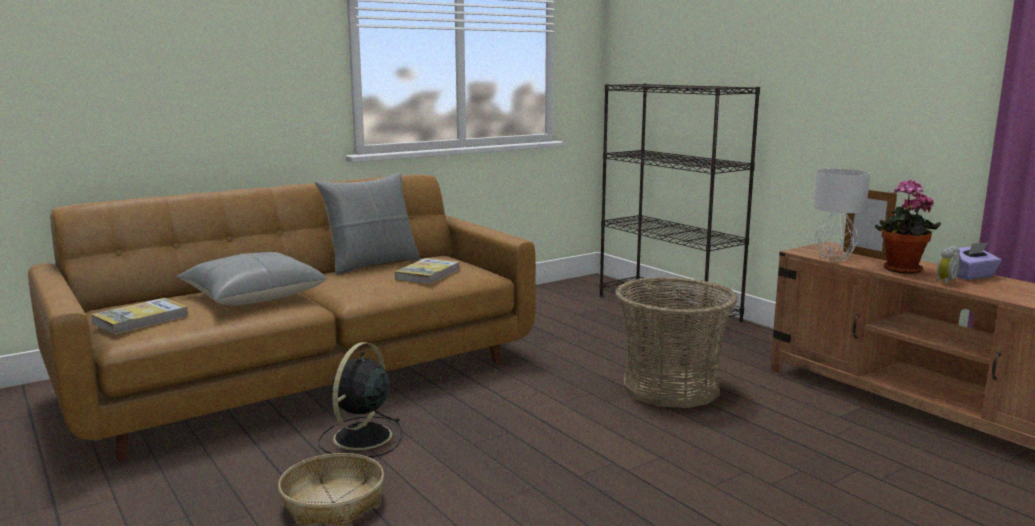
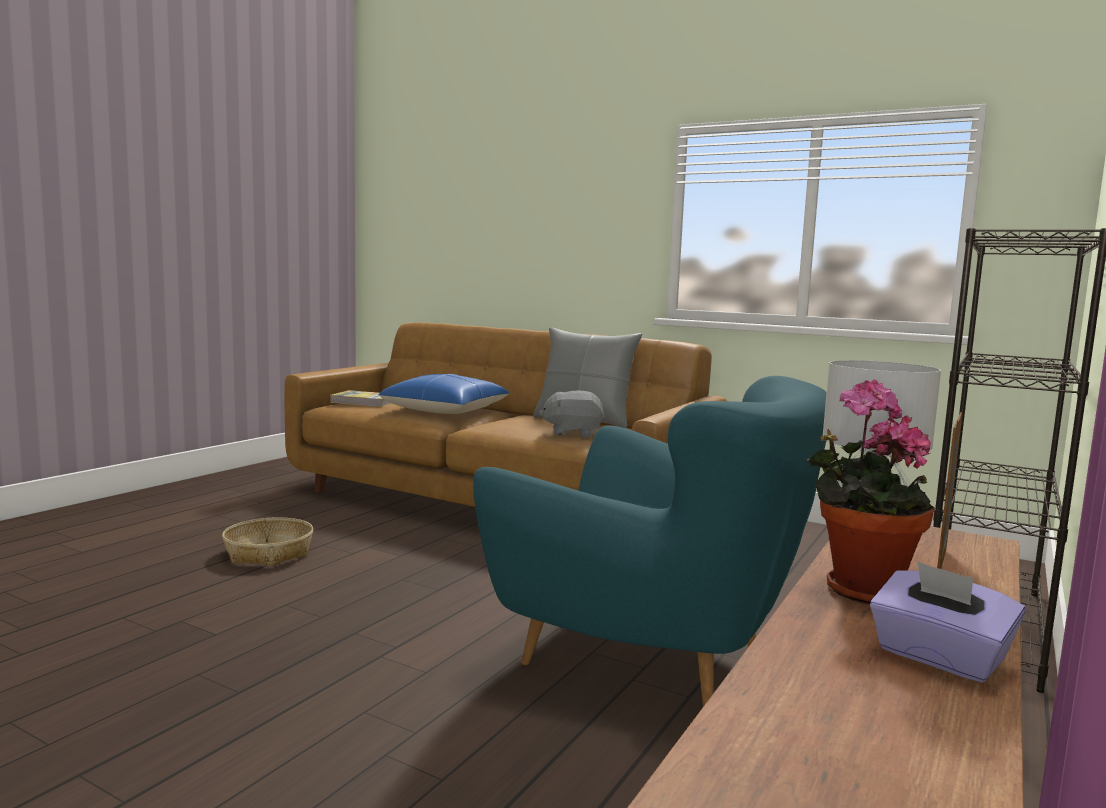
camera: 65 degrees right, 5 degrees down
(253, 296) = (445, 410): grey pillow -> blue pillow
(361, 438) = (387, 540): black fan -> none
(428, 274) = (572, 433): book -> grey plush toy
(671, 388) = (650, 658): basket -> turquoise armchair
(944, 282) = (814, 624): alarm clock -> none

